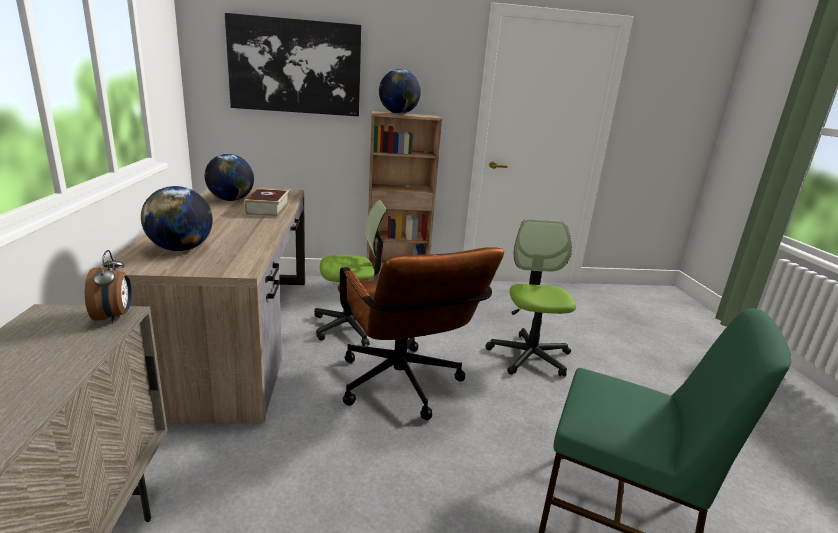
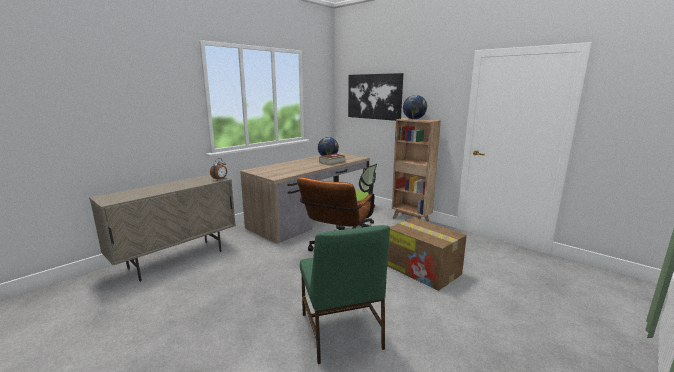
camera: 50 degrees right, 5 degrees down
(180, 249) = (274, 169): globe -> none
(529, 356) = (424, 270): office chair -> cardboard box

